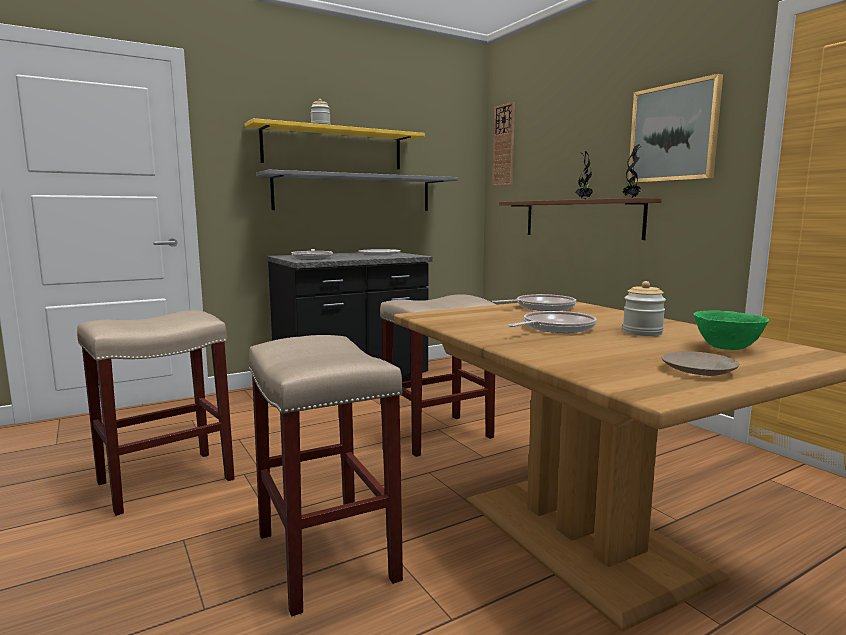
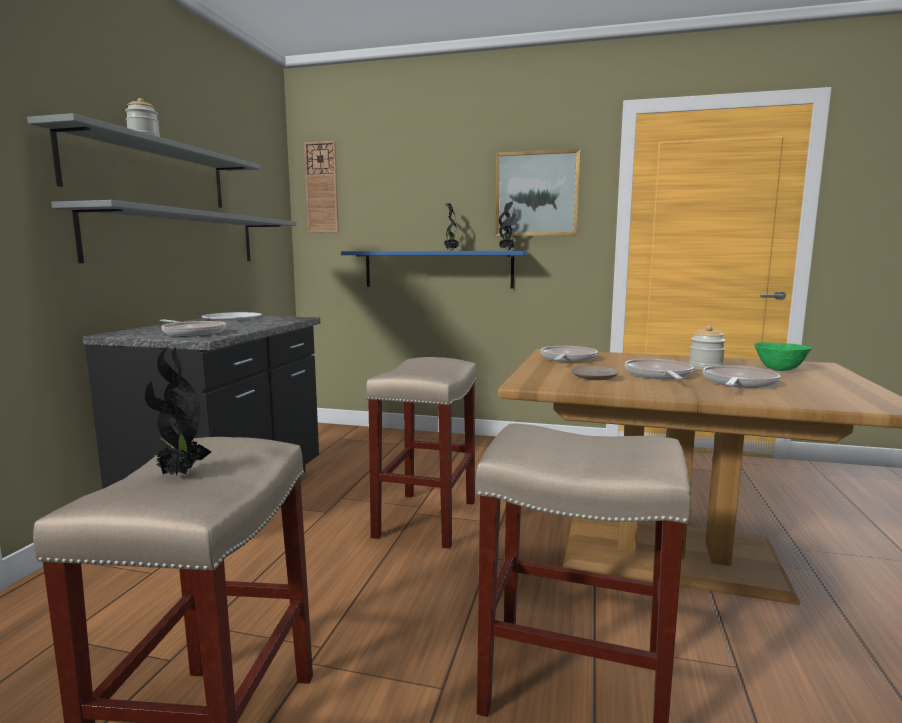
camera: 45 degrees left, 0 degrees up
(144, 320) = (180, 474): none -> potted plant
(334, 148) = (151, 173): yellow shelf -> grey shelf
(581, 218) = (438, 269): brown shelf -> blue shelf
(598, 346) = (738, 383): none -> frying pan
(699, 371) = (840, 388): beige plate -> beige plate (594, 378)

